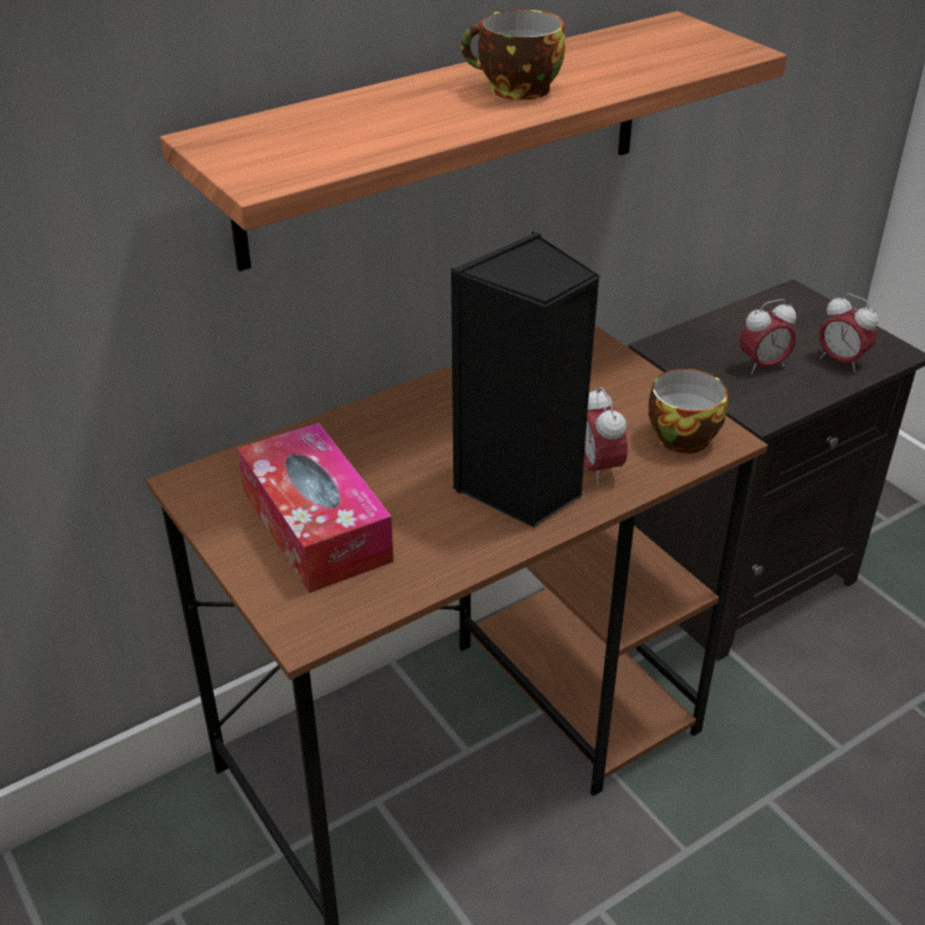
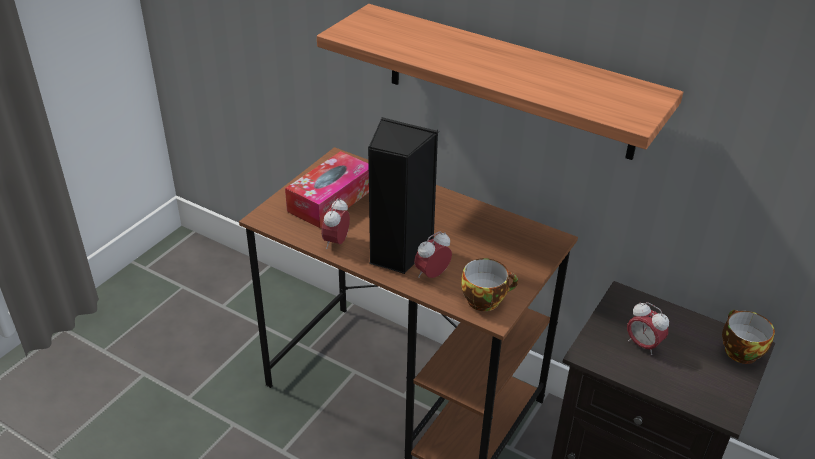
camera: 65 degrees right, 0 degrees up
(515, 90) = (497, 66): cup -> cup (738, 350)
(841, 361) = (684, 383): alarm clock -> alarm clock (336, 242)

